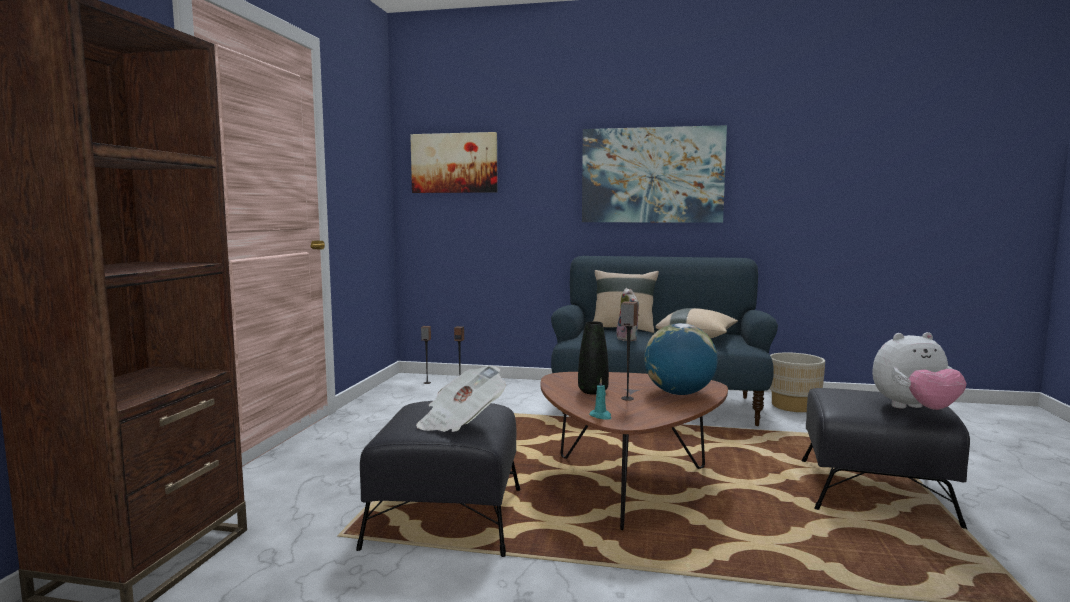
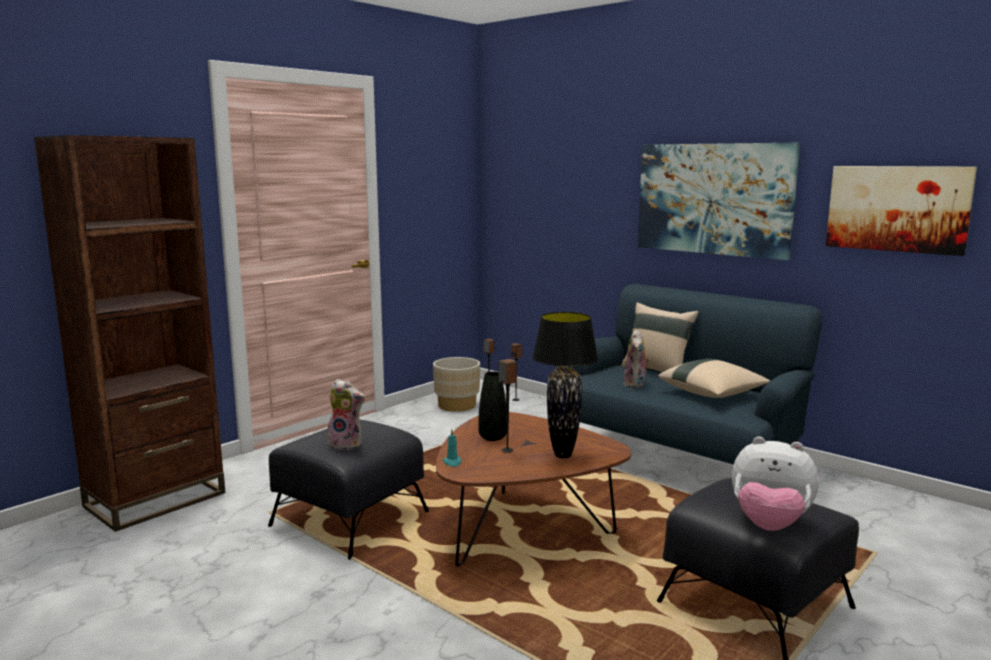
camera: 30 degrees right, 5 degrees up
(454, 163) = (527, 177): picture -> picture (897, 208)
(461, 422) = (347, 444): newspaper -> plush toy
(679, 393) = (563, 455): globe -> black table lamp
(793, 406) = (835, 493): beige planter -> beige planter (456, 405)

